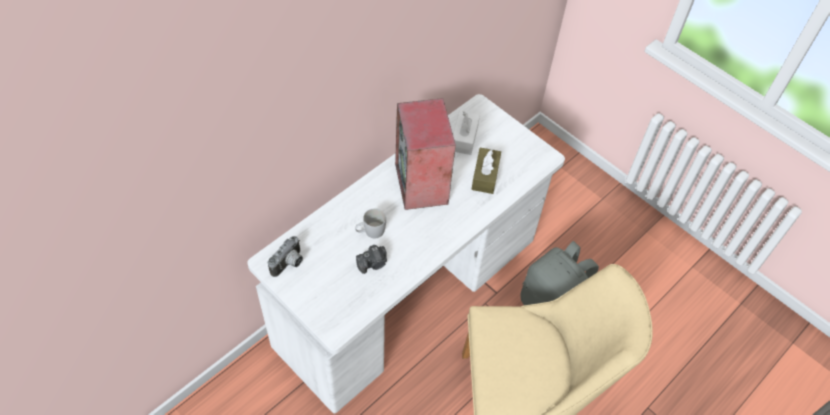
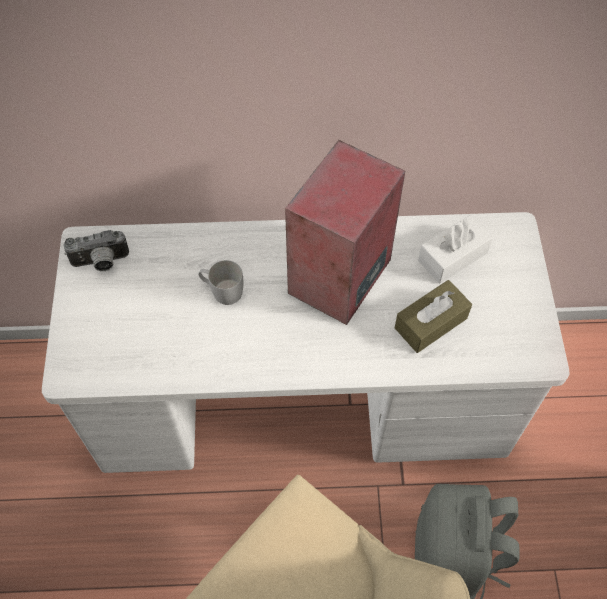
camera: 45 degrees right, 5 degrees up
(373, 263) = (186, 330): camera -> none

